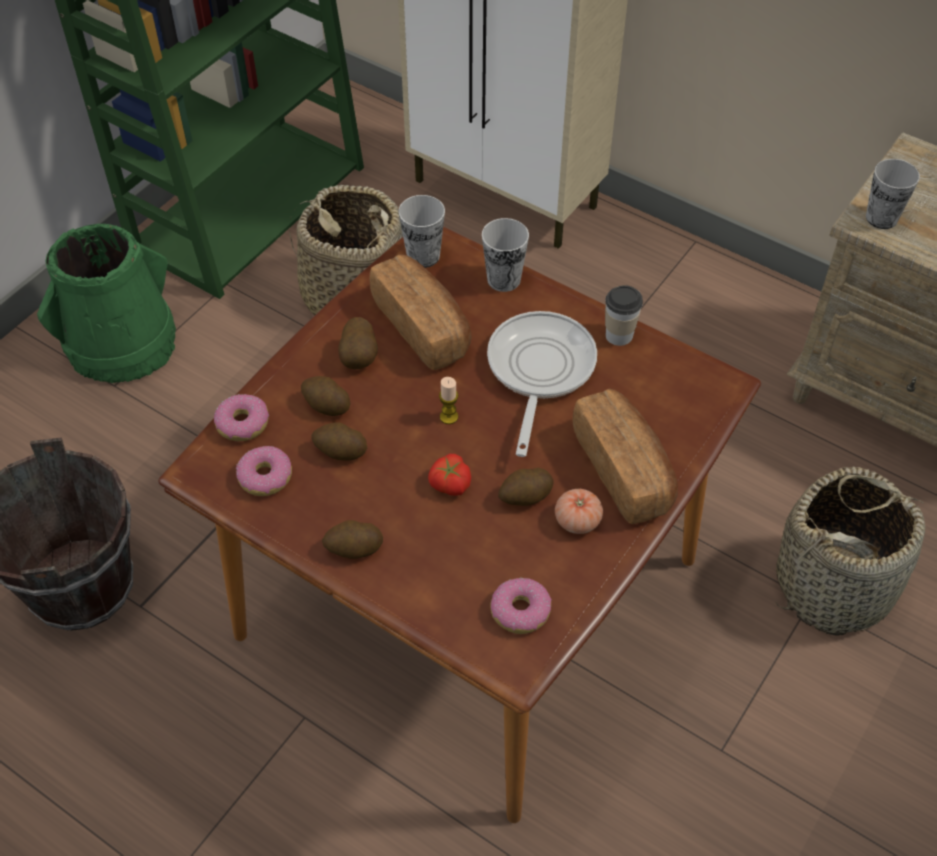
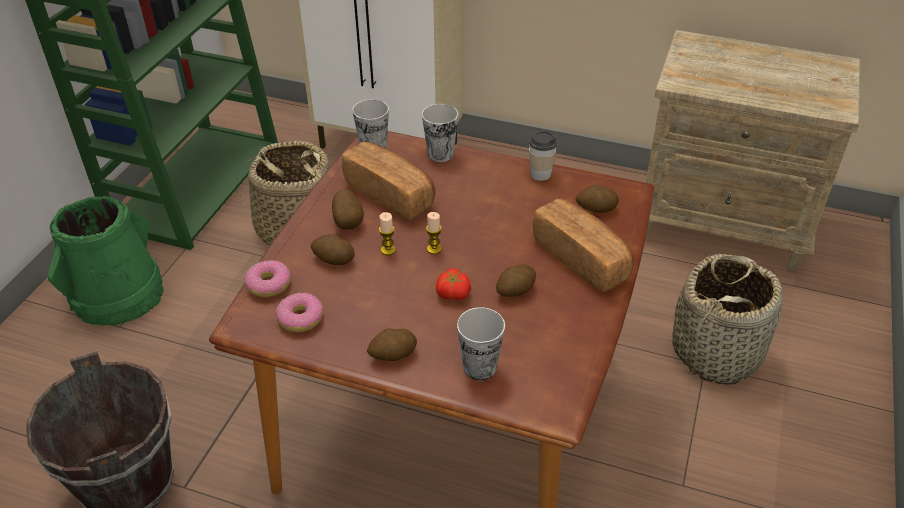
camera: 15 degrees left, 10 degrees down
(340, 451) = (356, 289): potato -> potato (596, 209)
(394, 406) = (388, 250): none -> candle
(520, 611) = (544, 370): donut -> none
(538, 371) = (490, 207): frying pan -> none
(577, 520) = (562, 299): tomato -> none
(881, 218) = (686, 78): cup -> cup (479, 367)

